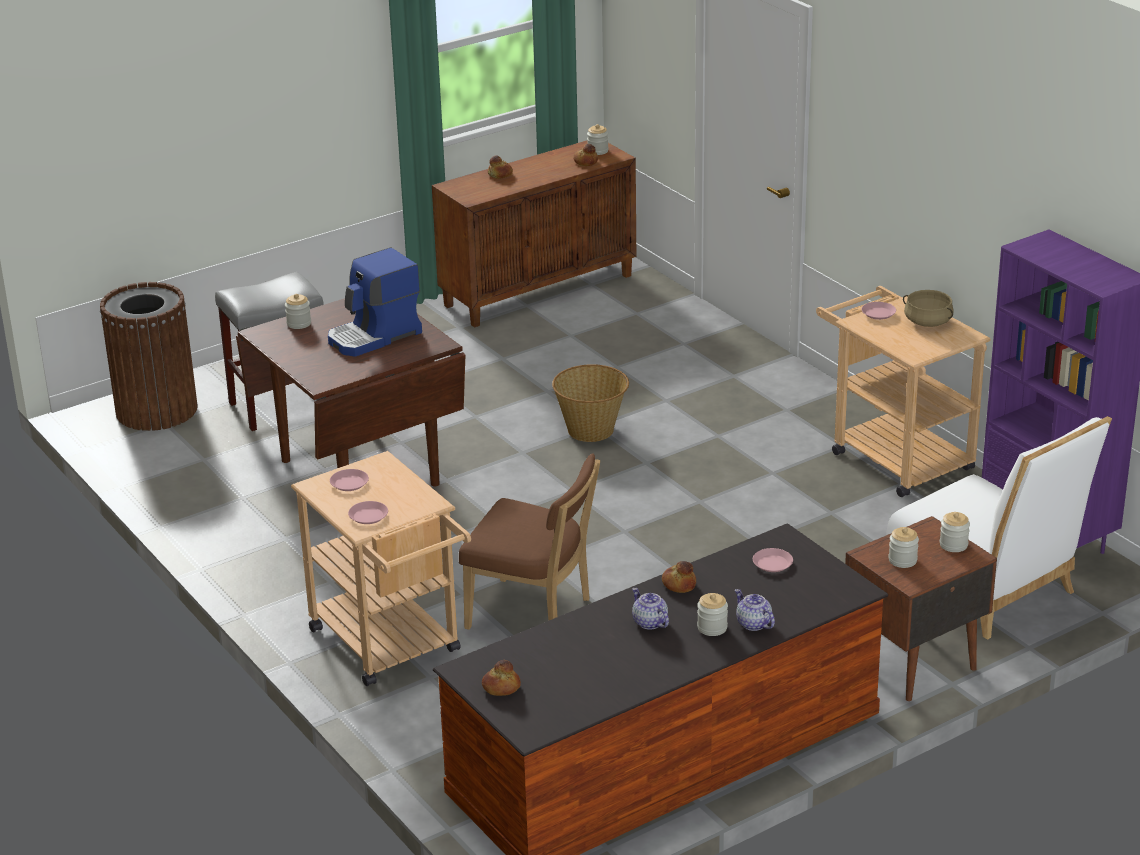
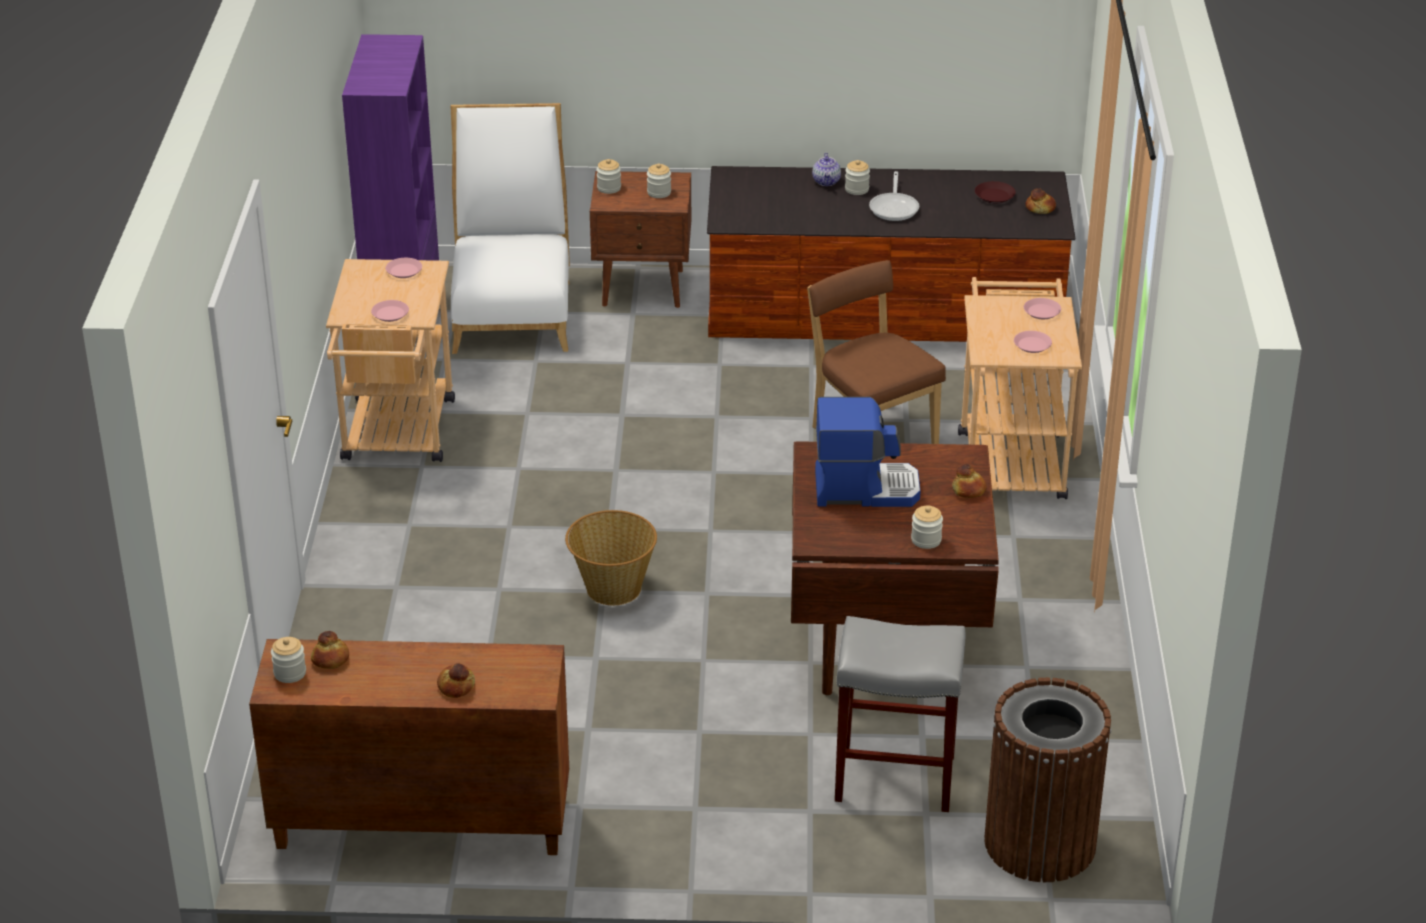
camera: 145 degrees left, 5 degrees up
(565, 682) = (994, 196): none -> brown plate
(649, 622) = (894, 208): teapot -> frying pan
(679, 584) = (842, 222): bread -> bread (968, 490)
(772, 564) = (759, 210): pink plate -> pink plate (404, 271)
(927, 322) = (365, 291): beige cooking pot -> none

